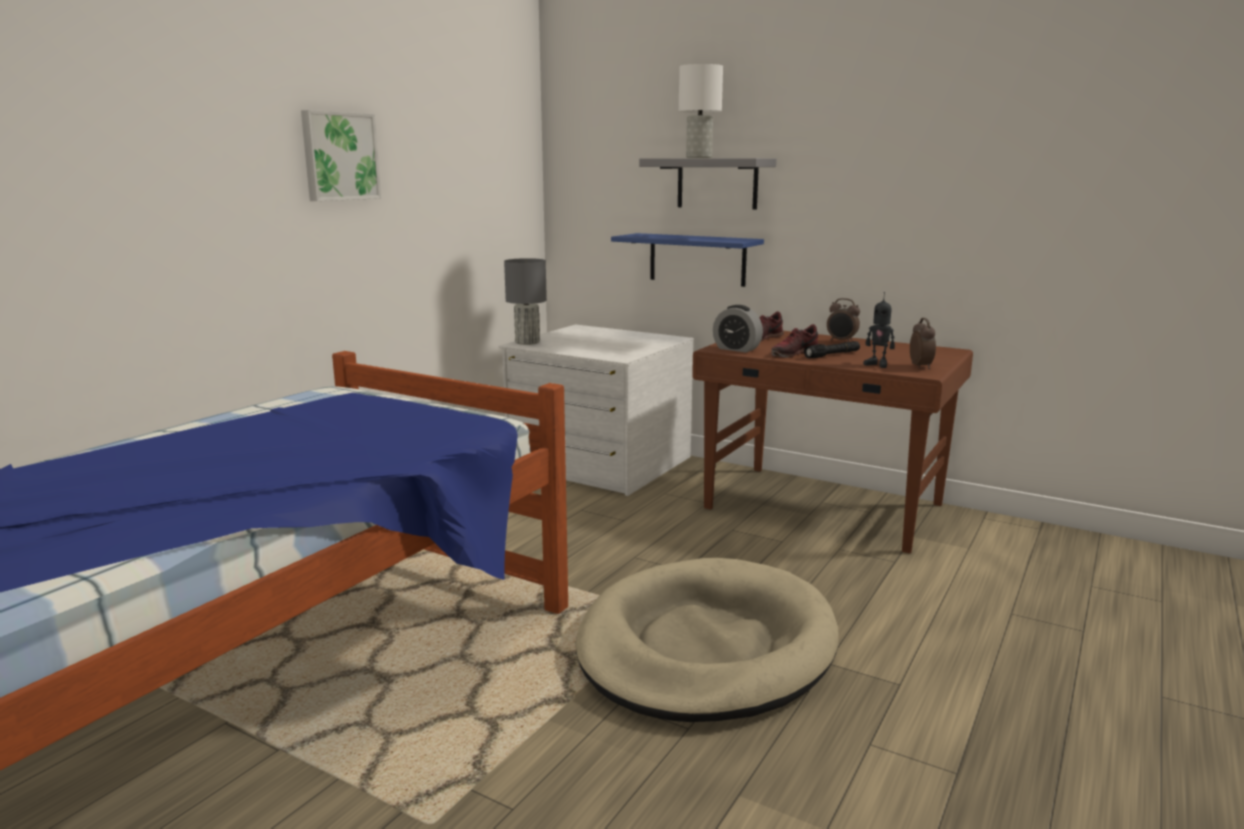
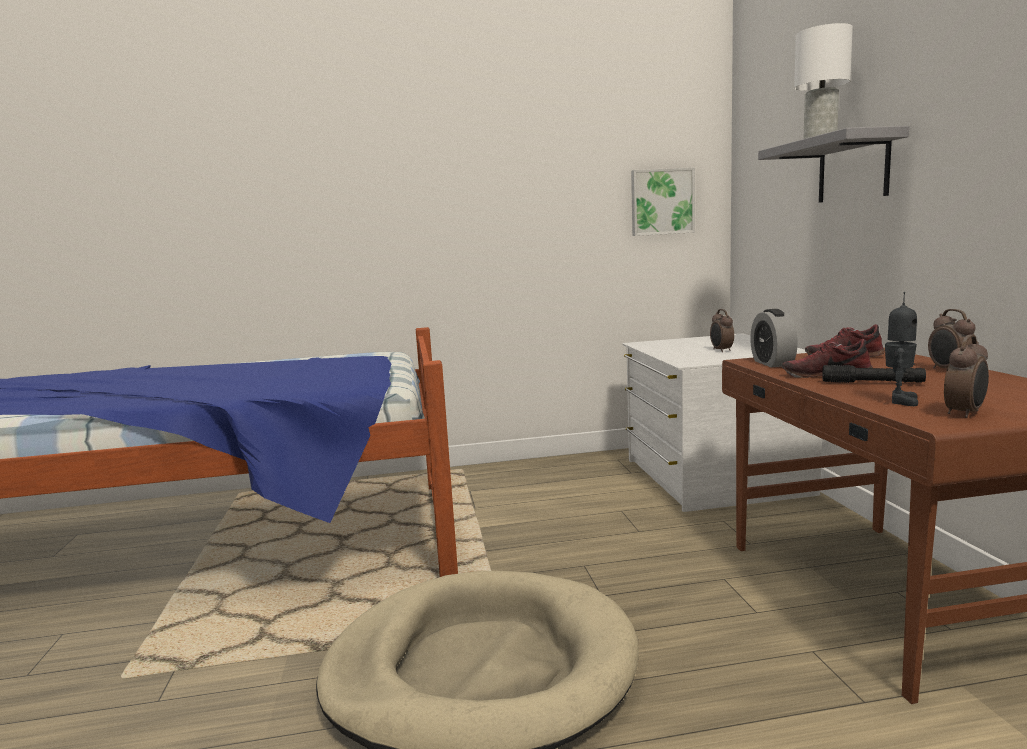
camera: 50 degrees right, 5 degrees down
(339, 156) = (474, 177): picture -> picture (661, 202)
(528, 342) = (651, 343): grey table lamp -> none
(611, 343) = (721, 350): none -> alarm clock
(697, 259) = (834, 262): blue shelf -> none
(877, 364) = (899, 401): toy robot -> toy robot turned 150 degrees counterclockwise

